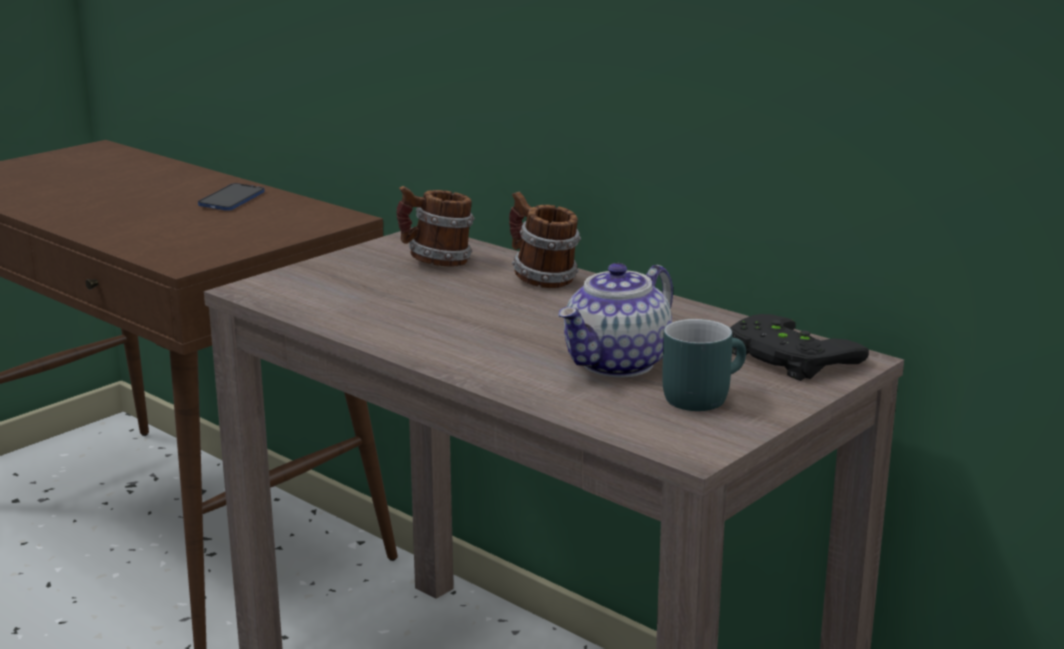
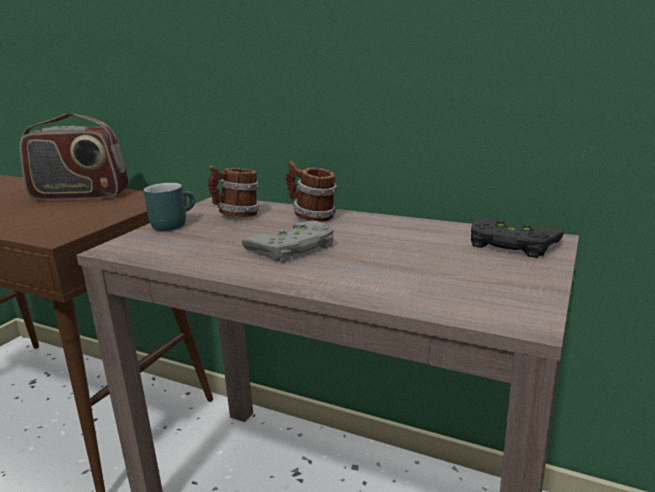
camera: 15 degrees left, 0 degrees up
(232, 199) = (80, 195): phone -> radio
(482, 321) = (293, 248): none -> grey game controller
(617, 364) = (409, 264): teapot -> none
(700, 395) = (486, 278): turquoise mug -> turquoise mug (172, 224)

